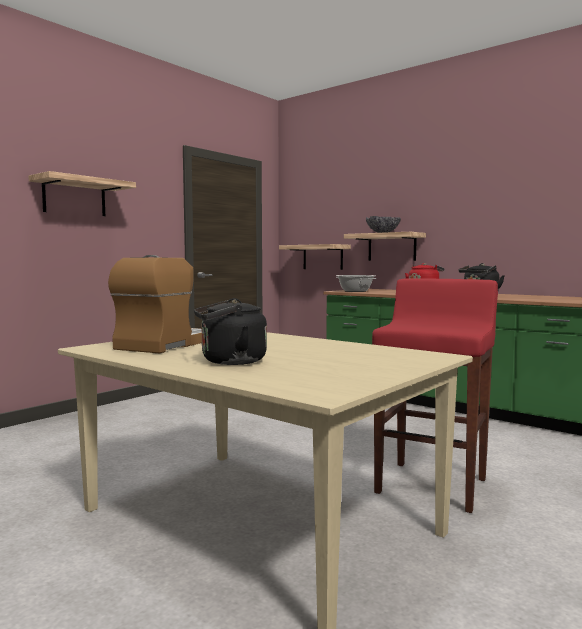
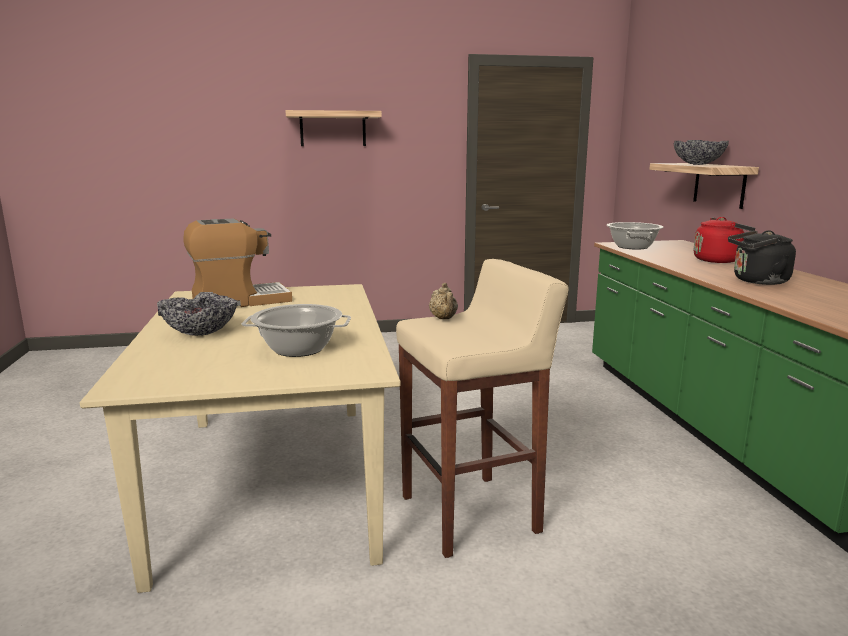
camera: 40 degrees right, 10 degrees up
(229, 362) = (201, 333): black kettle -> bowl
(322, 257) = (652, 190): shelf -> none
(349, 356) = (299, 349): none -> cooking pot
(400, 324) = (443, 319): none -> beige teapot
(432, 485) = (472, 514): red stool -> beige stool

